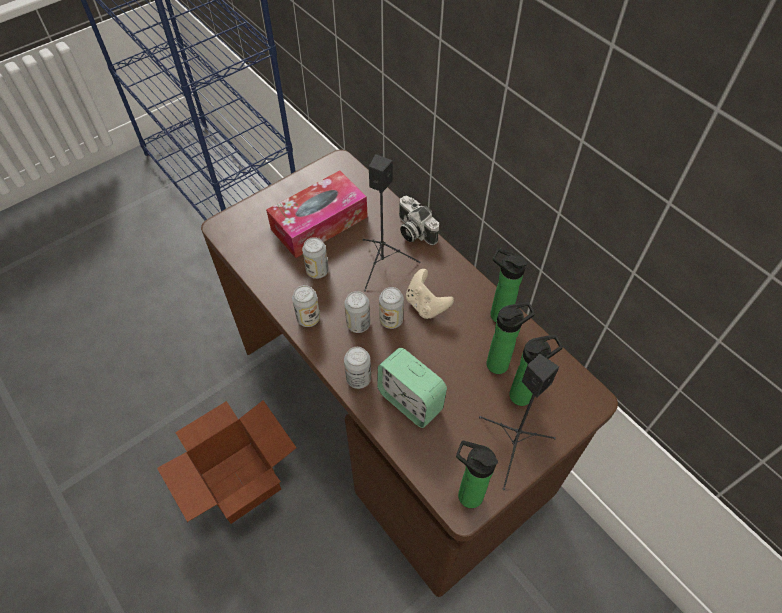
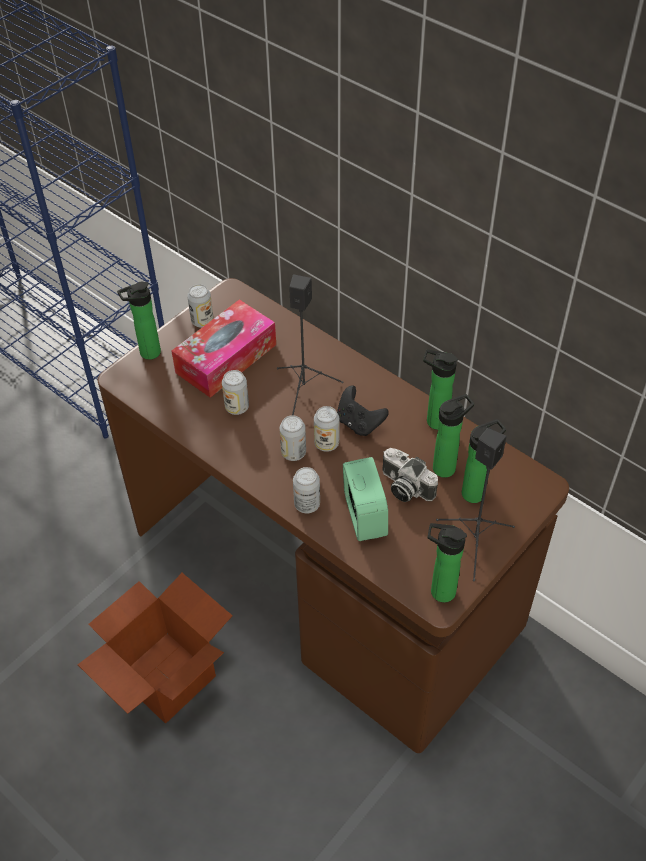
camera: 10 degrees left, 5 degrees down
(251, 208) = (147, 353): none -> bottle
(308, 318) = (240, 455): can -> can (202, 321)
(410, 401) = (364, 516): alarm clock -> alarm clock turned 135 degrees counterclockwise
(413, 231) = (329, 352): camera -> camera (404, 487)
(426, 305) = (359, 423): beige game controller -> black game controller

